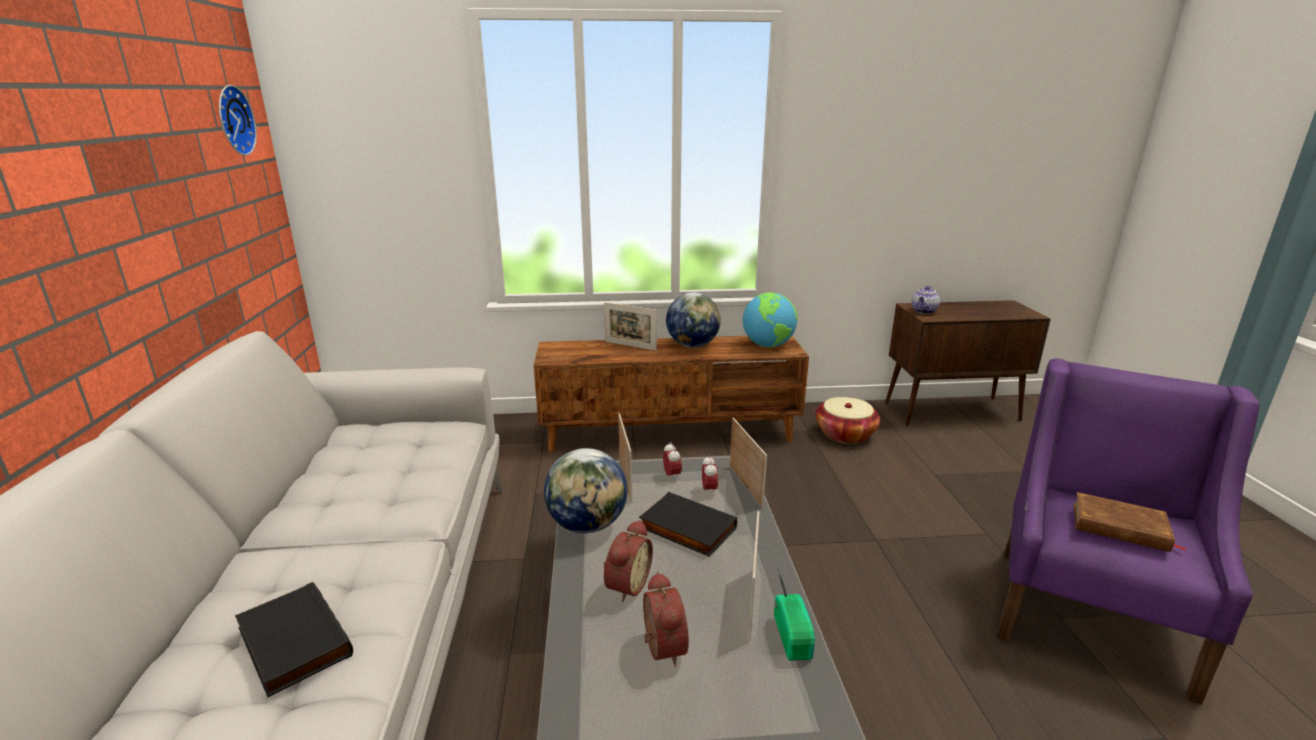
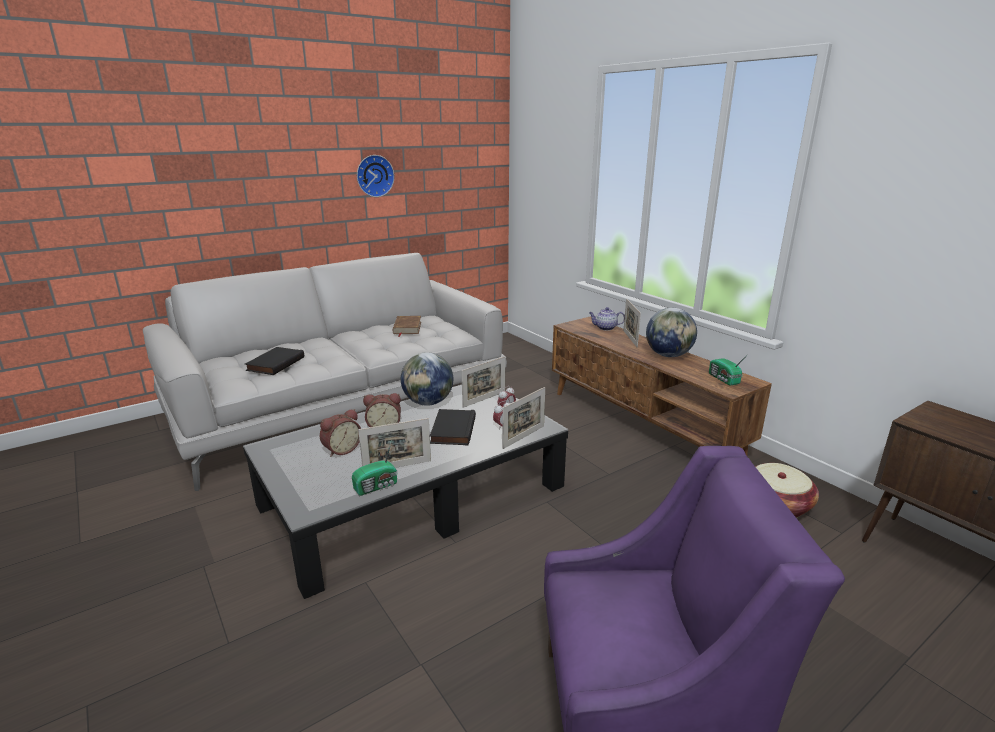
camera: 60 degrees right, 0 degrees up
(232, 120) = (472, 141): wall clock -> wall clock (374, 176)
(768, 345) = (723, 379): globe -> radio
(924, 311) = (934, 417): teapot -> teapot (605, 328)
(1119, 527) = (614, 609): brown book -> brown book (407, 328)

